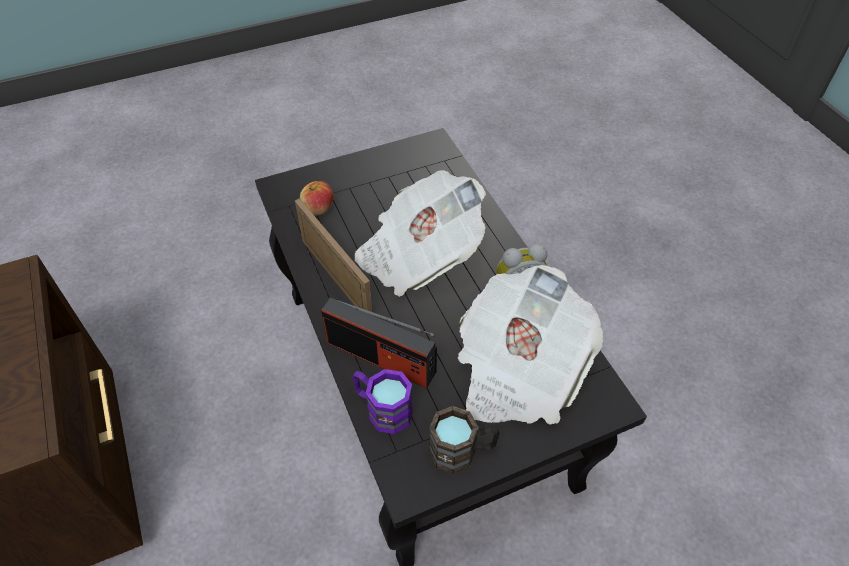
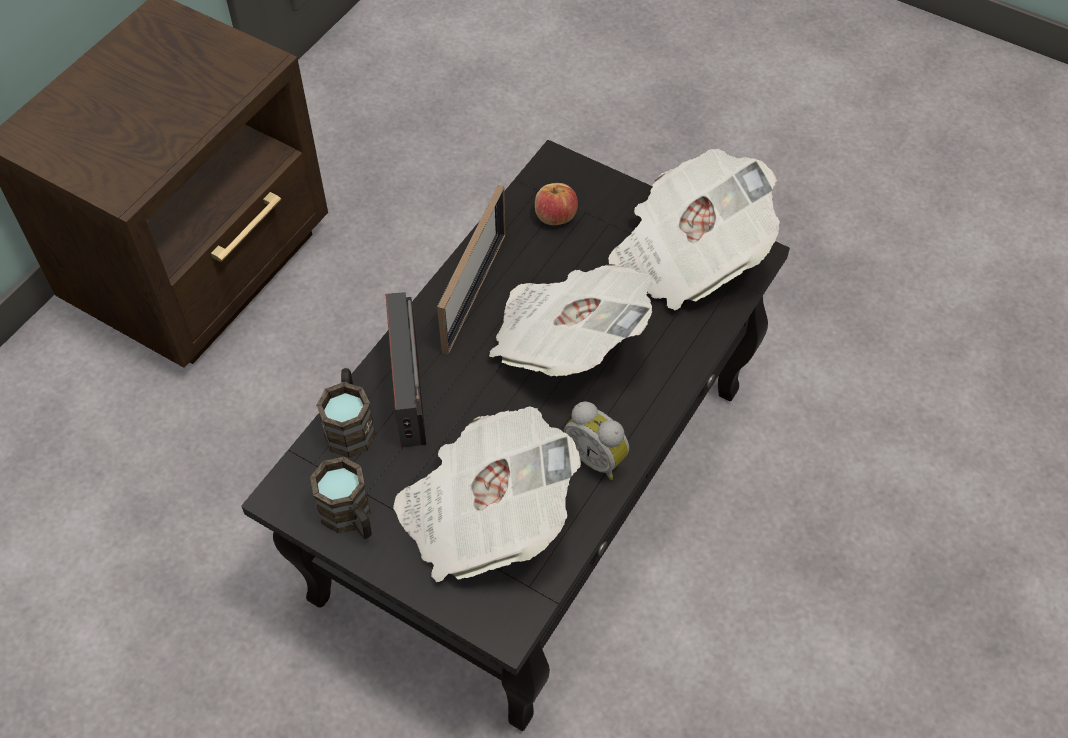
camera: 55 degrees right, 5 degrees up
(382, 409) = (350, 425): purple mug -> brown mug
(408, 169) = (687, 256): none -> newspaper

